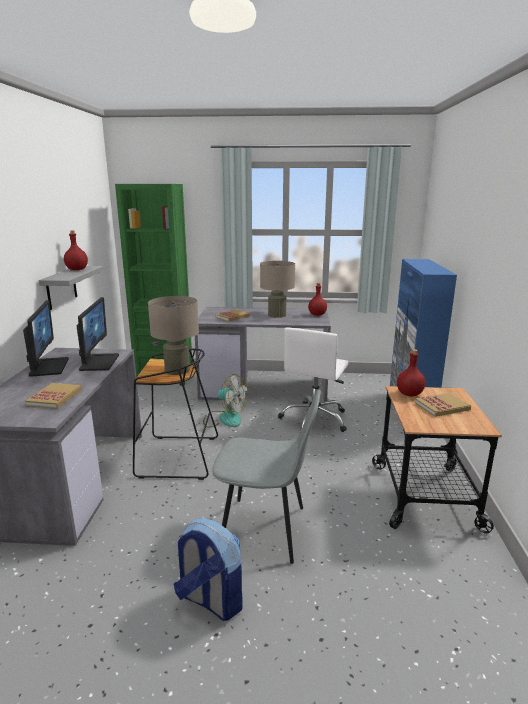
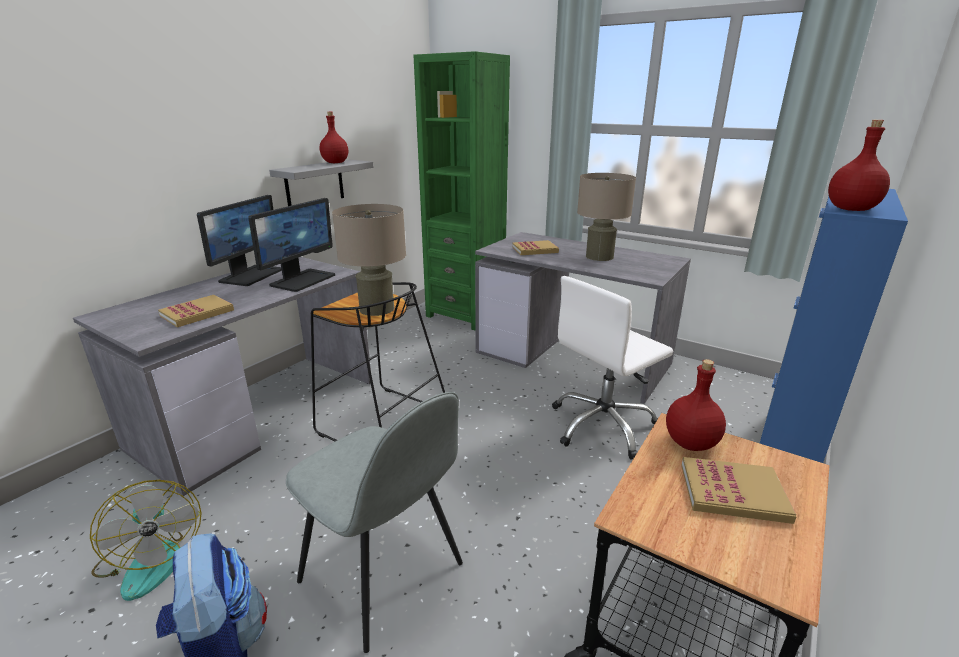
camera: 30 degrees right, 5 degrees up
(224, 418) = (483, 387): fan -> fan (152, 559)
(317, 315) = (662, 265): red bottle -> red bottle (850, 209)

